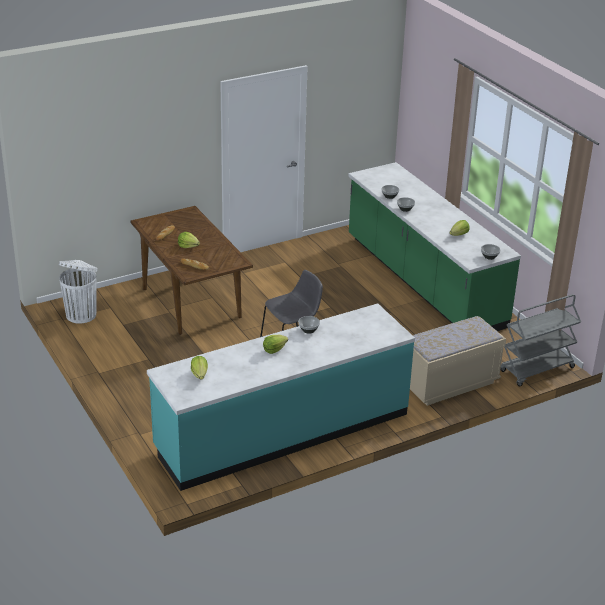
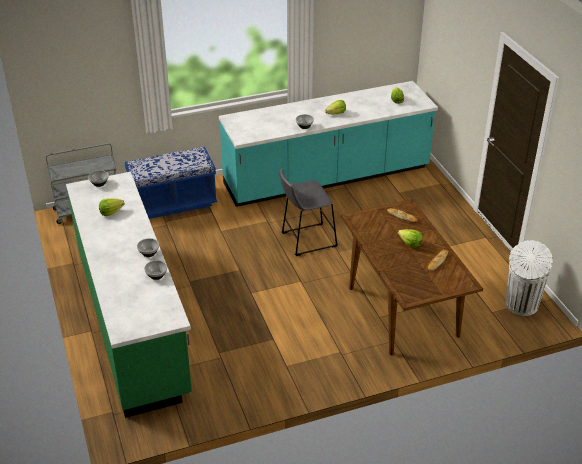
camera: 170 degrees left, 5 degrees up
(449, 383) = (173, 203): beige bench -> blue bench

